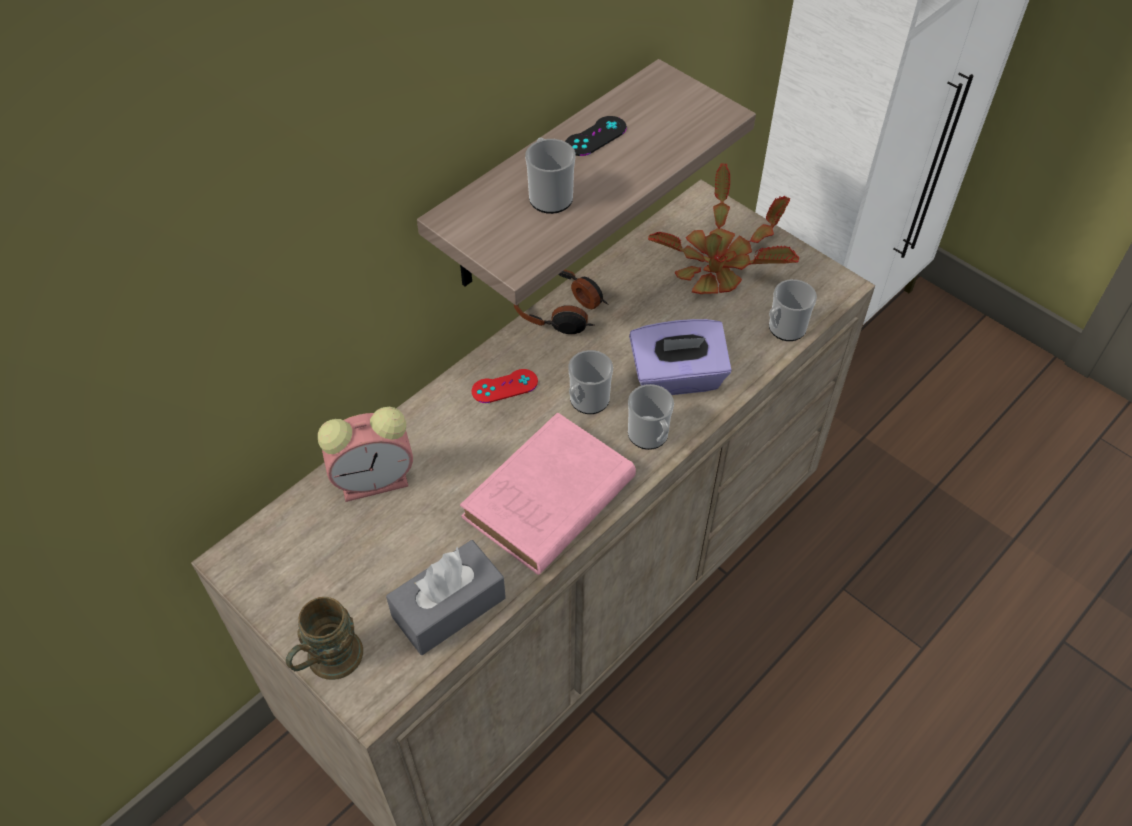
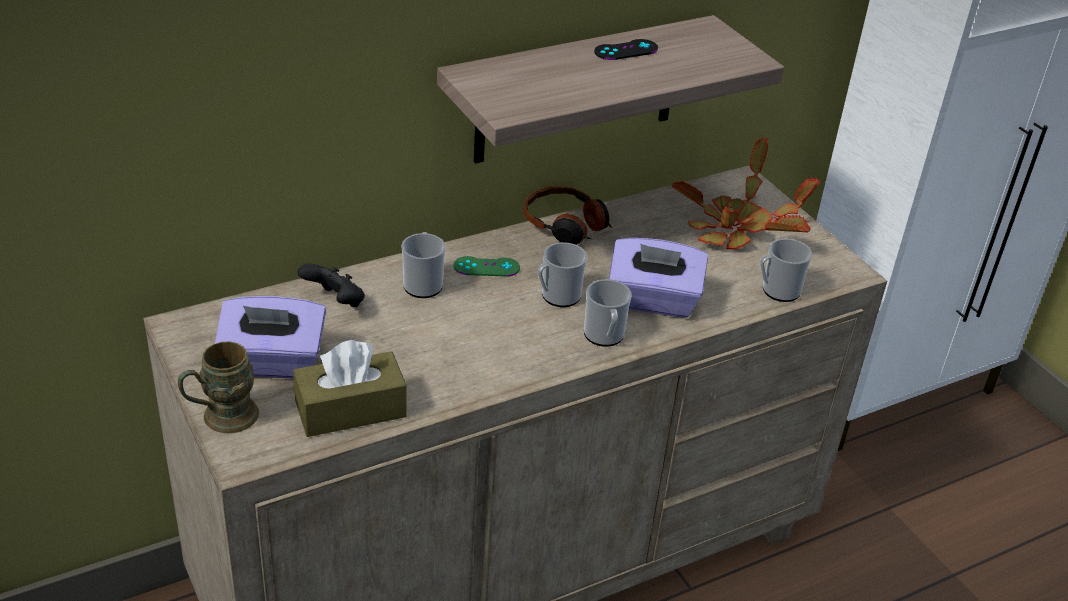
camera: 15 degrees right, 15 degrees down
(348, 576) = (273, 363): none -> purple tissue box
(376, 479) = (335, 302): alarm clock -> black game controller
(449, 607) = (350, 409): grey tissue box -> brown tissue box
(504, 386) = (486, 267): red game controller -> green game controller
(545, 501) = (481, 357): pink book -> none
(549, 195) = (561, 77): mug -> mug (423, 283)

